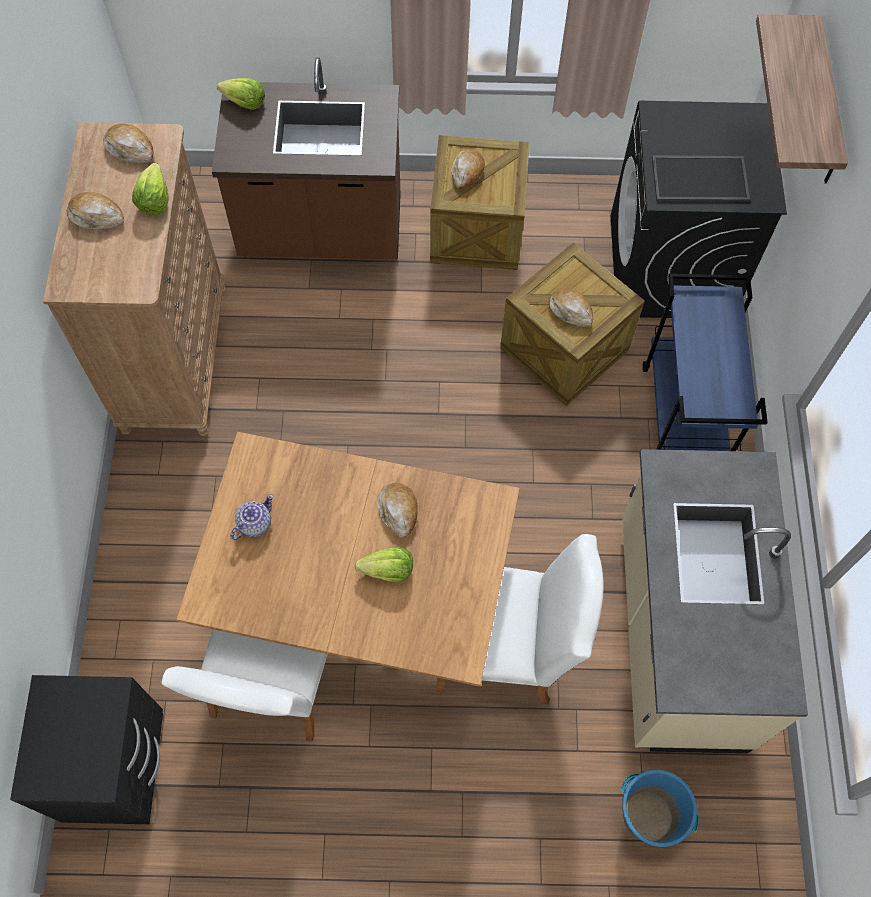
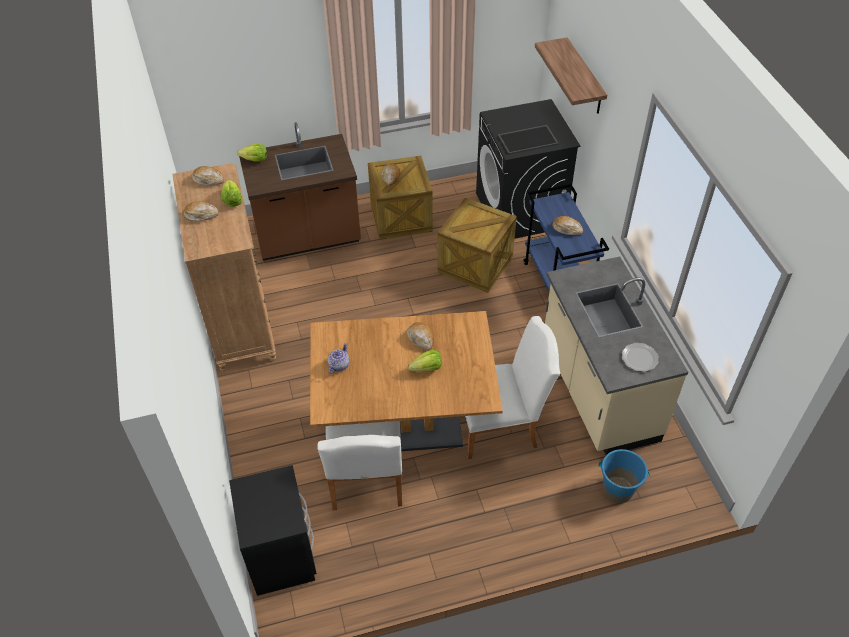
camera: 15 degrees left, 15 degrees down
(570, 311) = (477, 230): bread -> bread (567, 229)
(733, 663) = (639, 358): none -> plate

